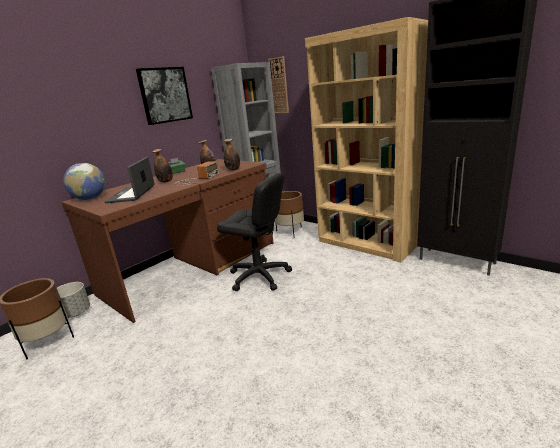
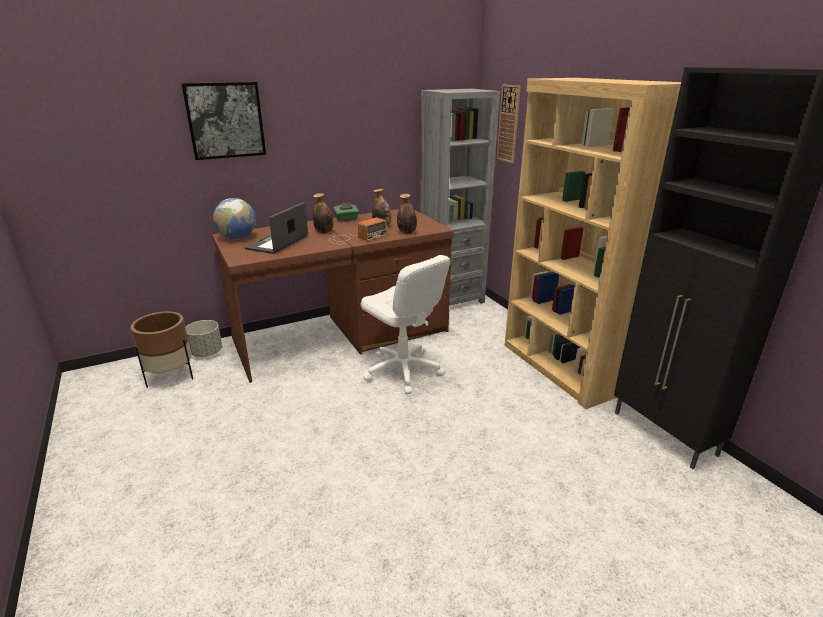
camera: 20 degrees right, 5 degrees up
(165, 95) = (352, 123): picture -> picture (225, 120)
(259, 276) = (403, 371): black office chair -> white office chair
(290, 232) = (479, 321): brown planter -> none

